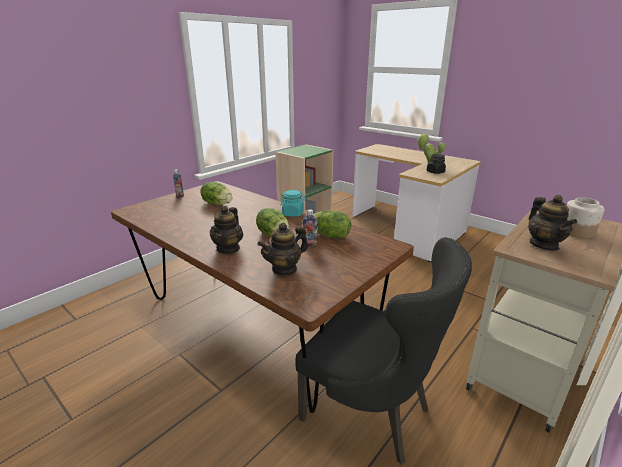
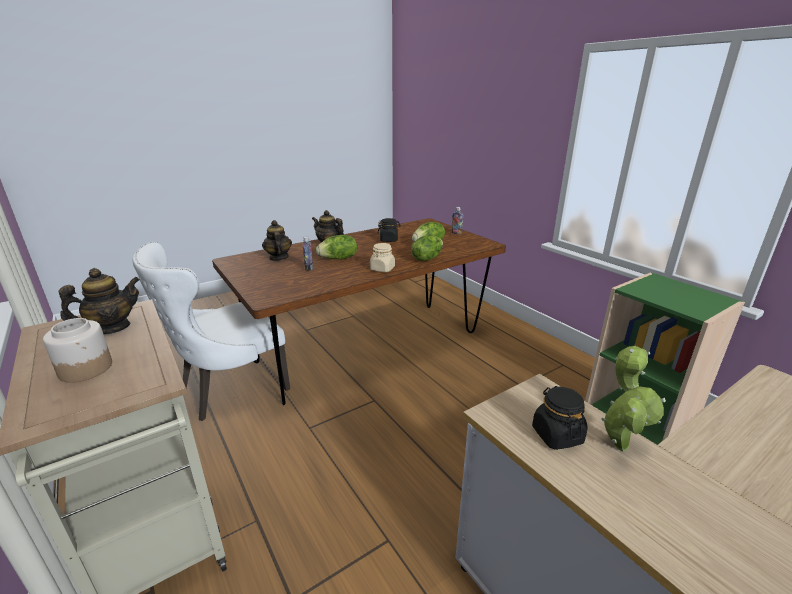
camera: 105 degrees right, 0 degrees up
(204, 221) = (389, 240): none -> black jar
(293, 213) = (382, 269): turquoise jar -> beige jar
(329, 236) = (315, 277): lettuce -> lettuce (426, 258)
(372, 411) = (229, 389): black chair -> white chair
(544, 245) = (112, 328): teapot -> teapot turned 135 degrees clockwise

